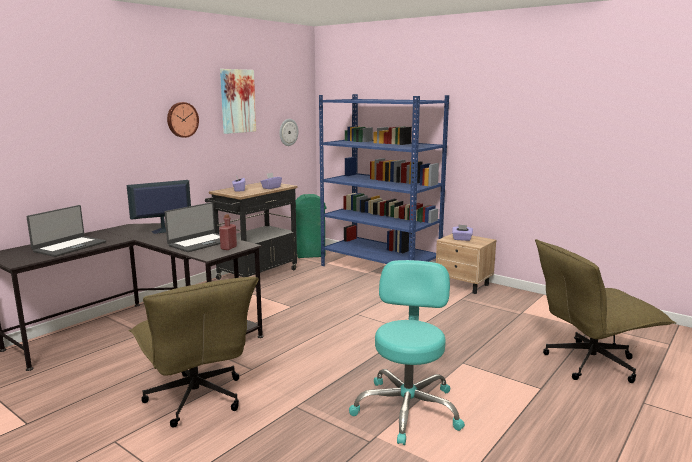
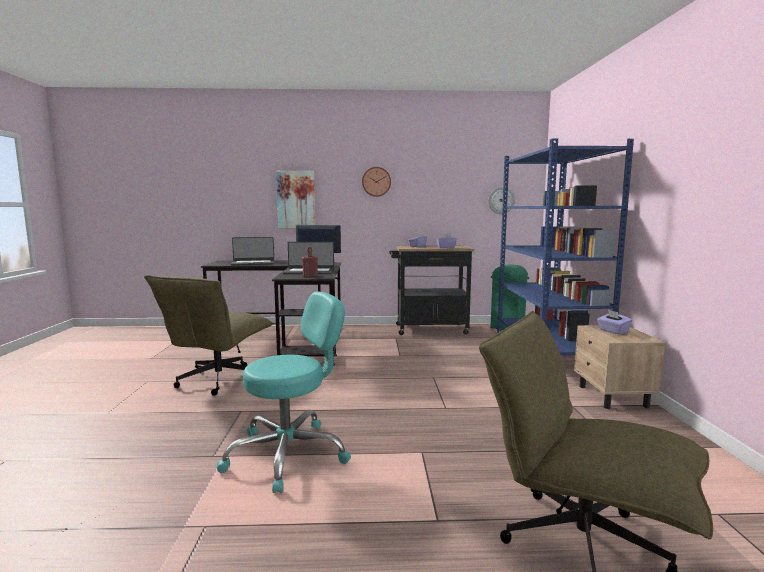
camera: 50 degrees right, 5 degrees down
(237, 101) = (437, 167): picture -> picture (296, 199)

